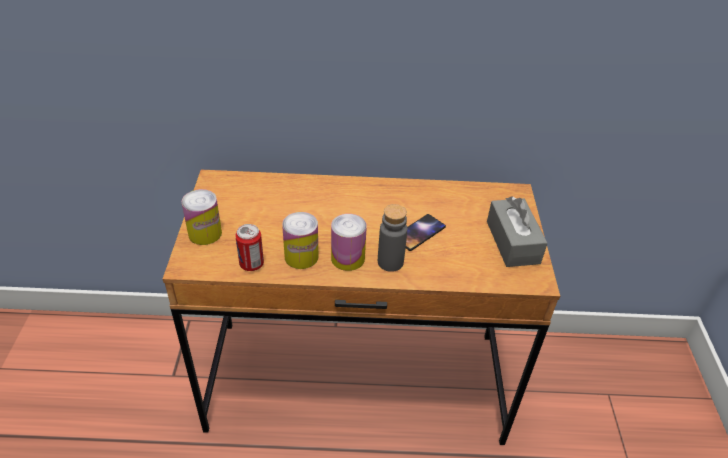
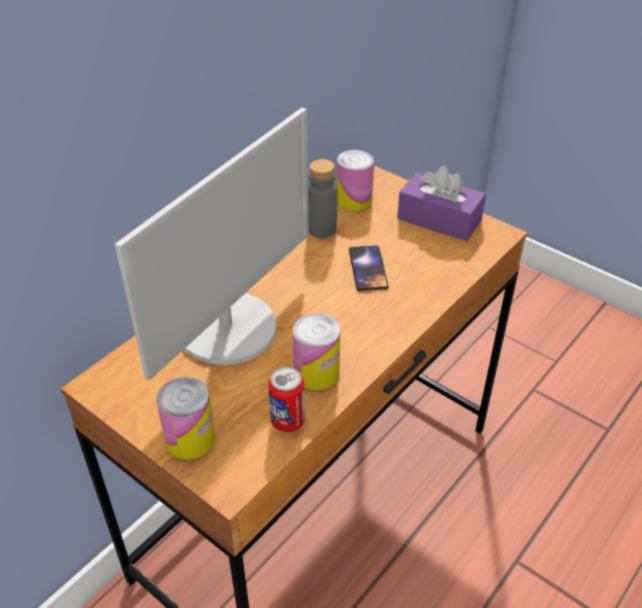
camera: 50 degrees left, 0 degrees up
(301, 202) = (228, 328): none -> monitor
(348, 258) = (354, 338): can -> can (354, 200)
(390, 262) = (389, 310): grey bottle -> grey bottle (322, 229)
(512, 242) = (439, 219): grey tissue box -> purple tissue box

